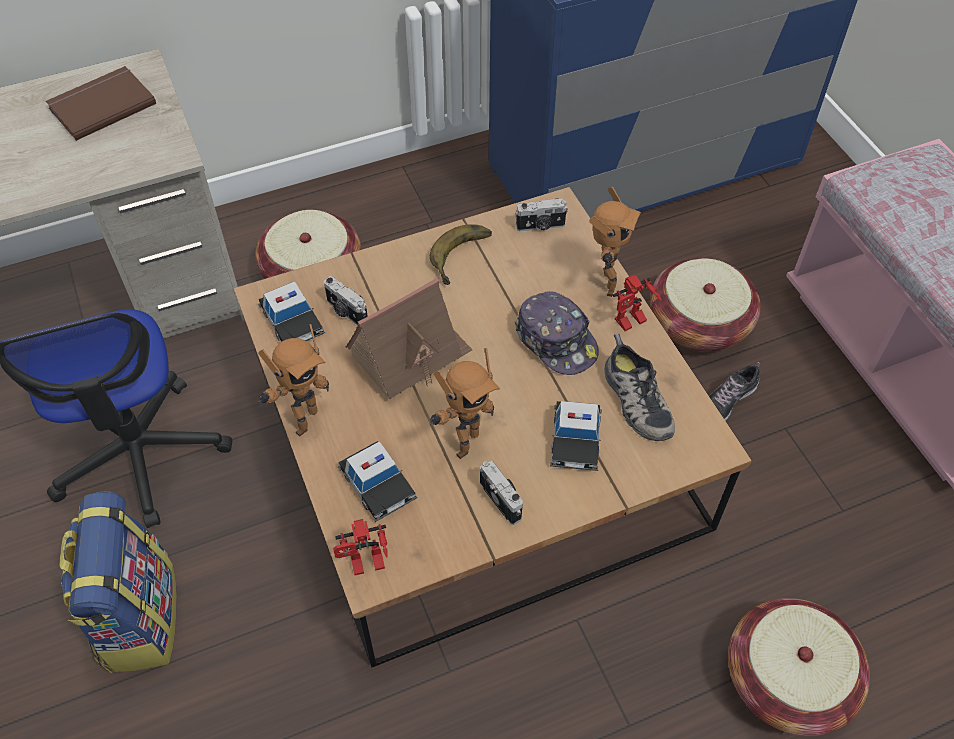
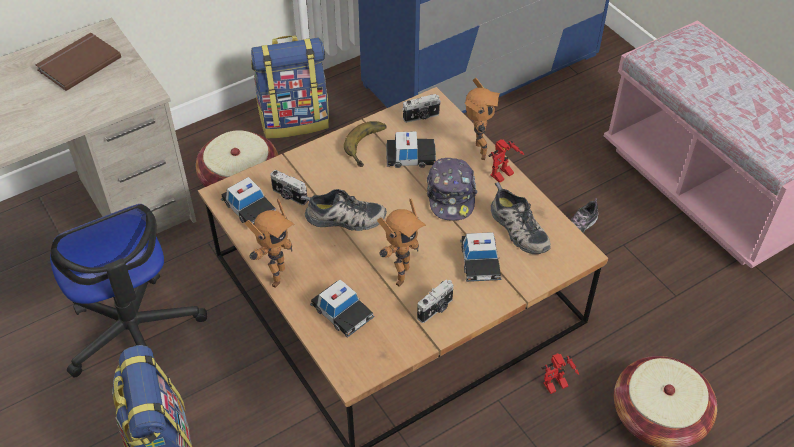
camera: 10 degrees left, 5 degrees down
(366, 567) = (347, 369): toy robot -> toy robot (555, 387)
(396, 203) = (295, 120): none -> backpack
(409, 354) = (344, 219): toy house -> shoe
(502, 499) = (436, 309): camera -> camera turned 90 degrees clockwise
(515, 278) = (410, 156): none -> toy car
(556, 340) = (451, 195): cap -> cap turned 45 degrees clockwise
(699, 323) = (545, 179): basket -> none

